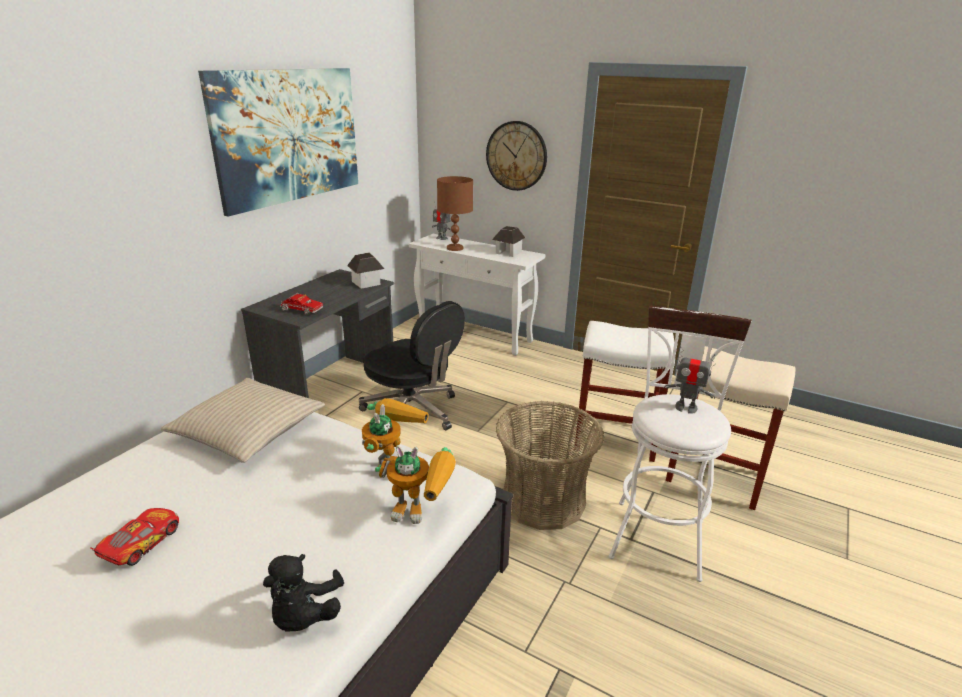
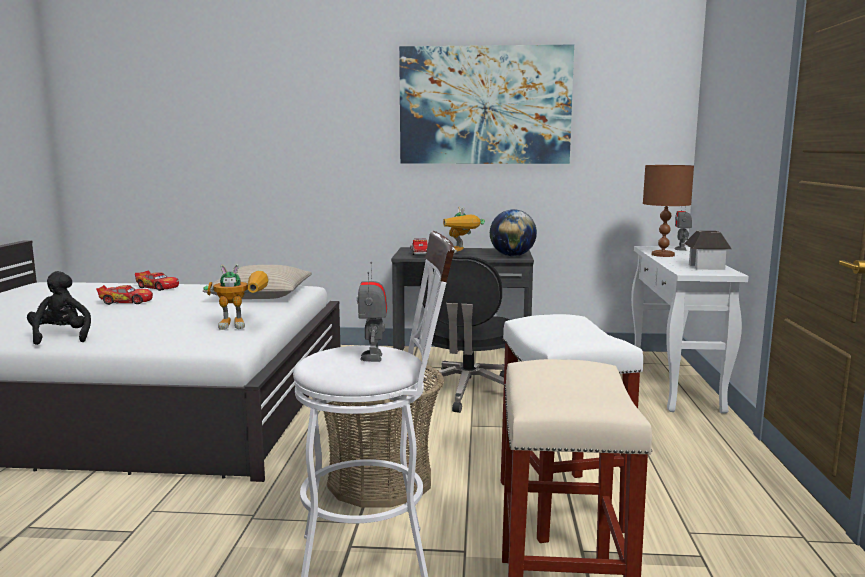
camera: 65 degrees right, 15 degrees down
(72, 506) = (158, 287): none -> toy car
(304, 615) = (61, 337): black plush toy -> black plush toy turned 90 degrees clockwise
(366, 283) = (512, 256): toy house -> globe
(422, 512) = (177, 341): toy robot -> toy robot (461, 253)
(516, 156) = (744, 135): wall clock -> none

